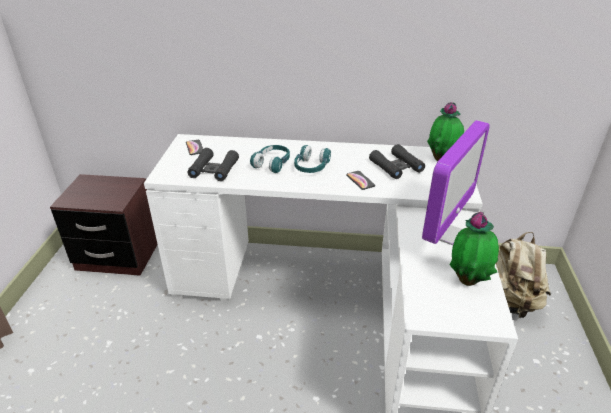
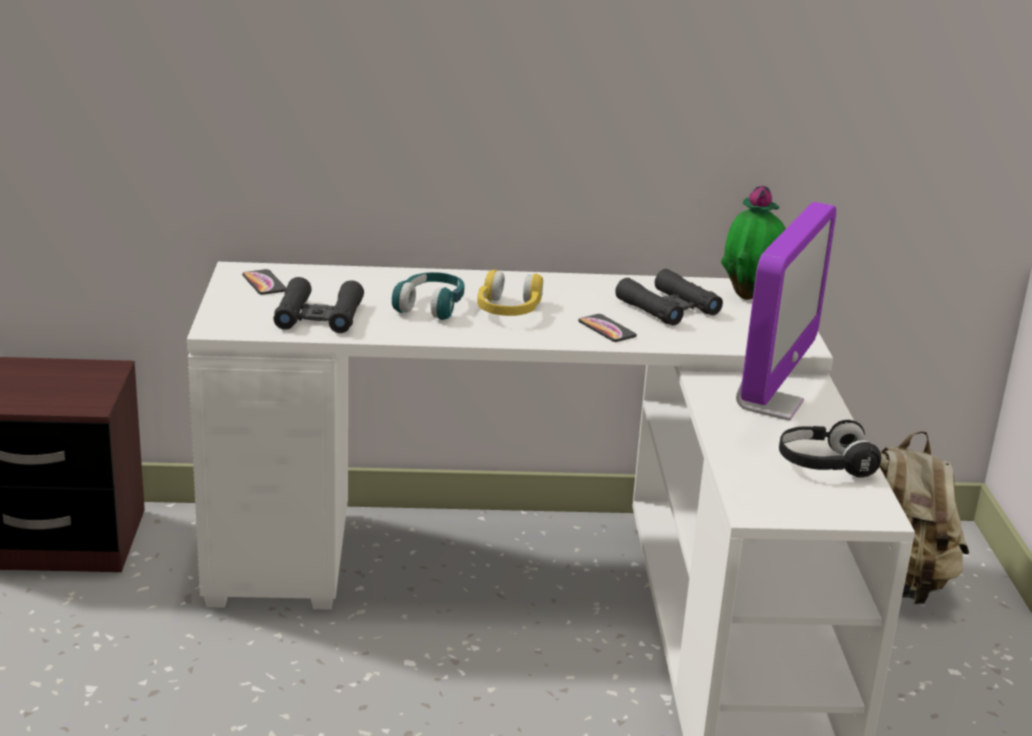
camera: 10 degrees left, 10 degrees down
(311, 167) = (508, 311): turquoise headphones -> yellow headphones
(468, 280) = (824, 464): potted plant -> black headphones

